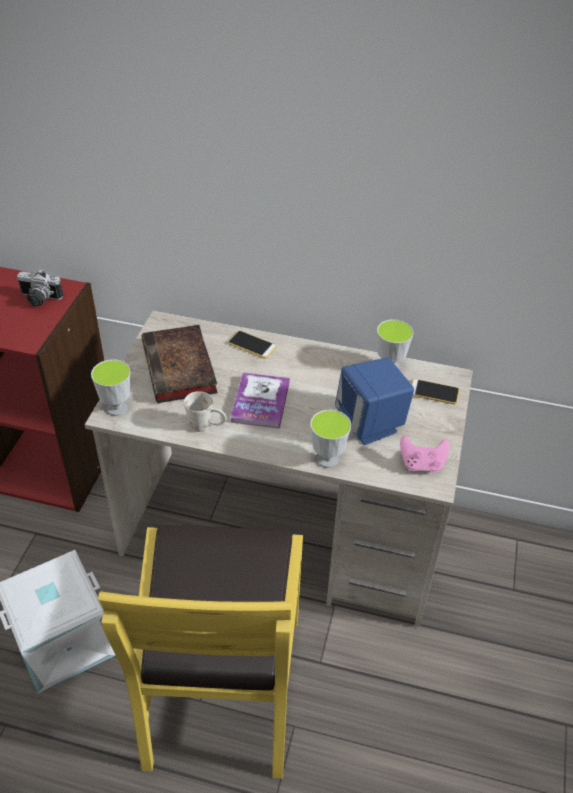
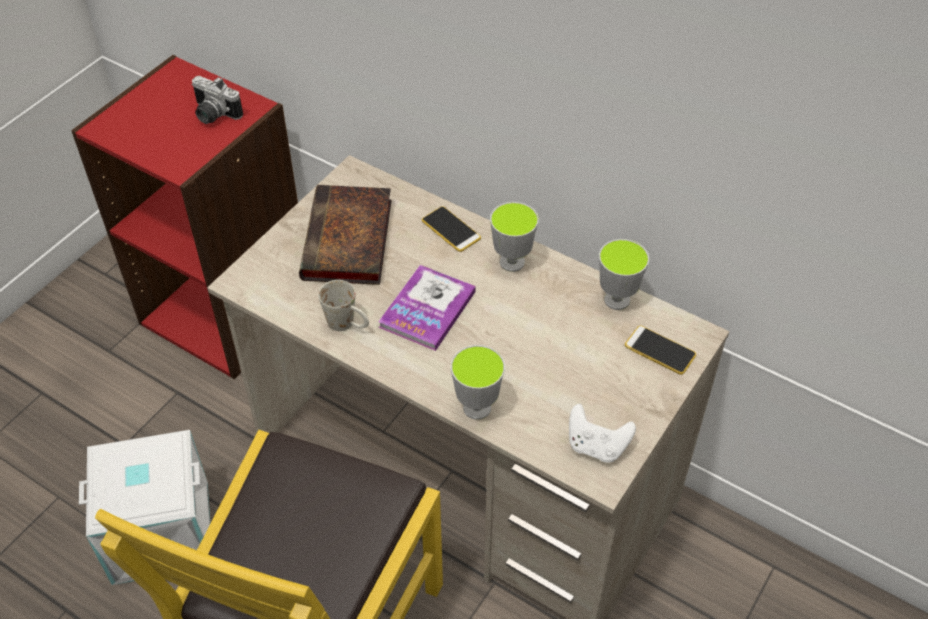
camera: 20 degrees right, 5 degrees up
(117, 408) = (252, 276): cup -> cup (512, 262)
(370, 424) = (554, 374): blue speaker -> none
(422, 464) = (596, 446): pink game controller -> white game controller

